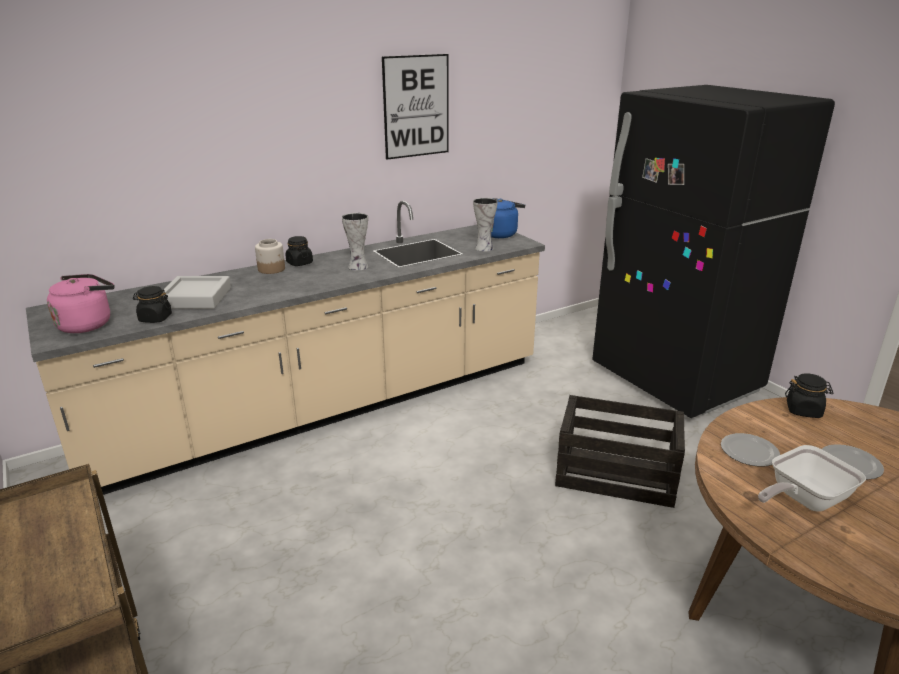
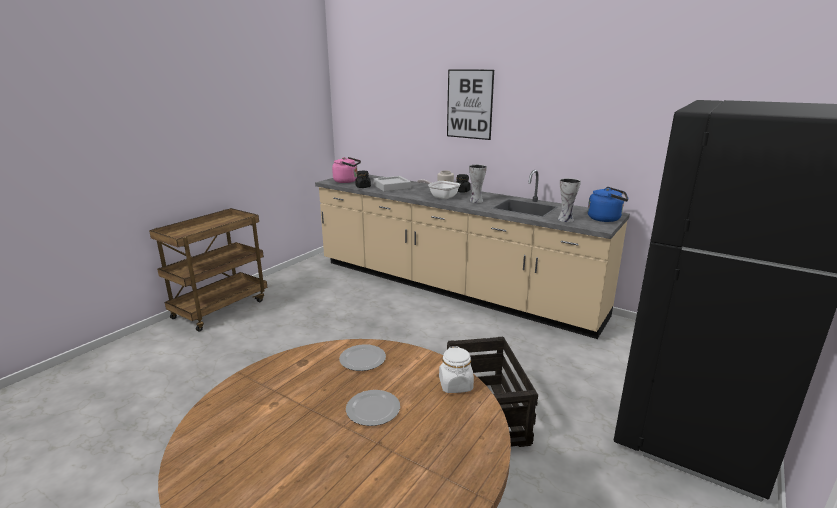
camera: 65 degrees right, 5 degrees down
(416, 106) = (571, 103): picture -> picture (469, 104)
(803, 500) = (306, 384): frying pan -> frying pan (441, 196)
(804, 410) = (456, 385): black jar -> white jar

